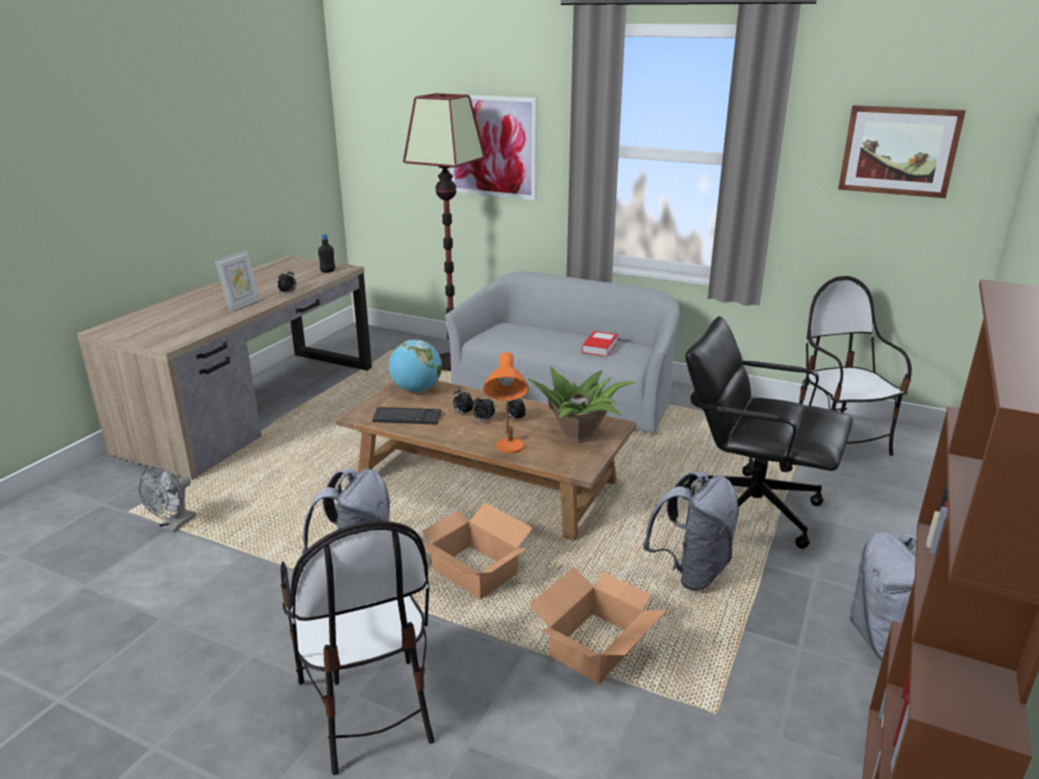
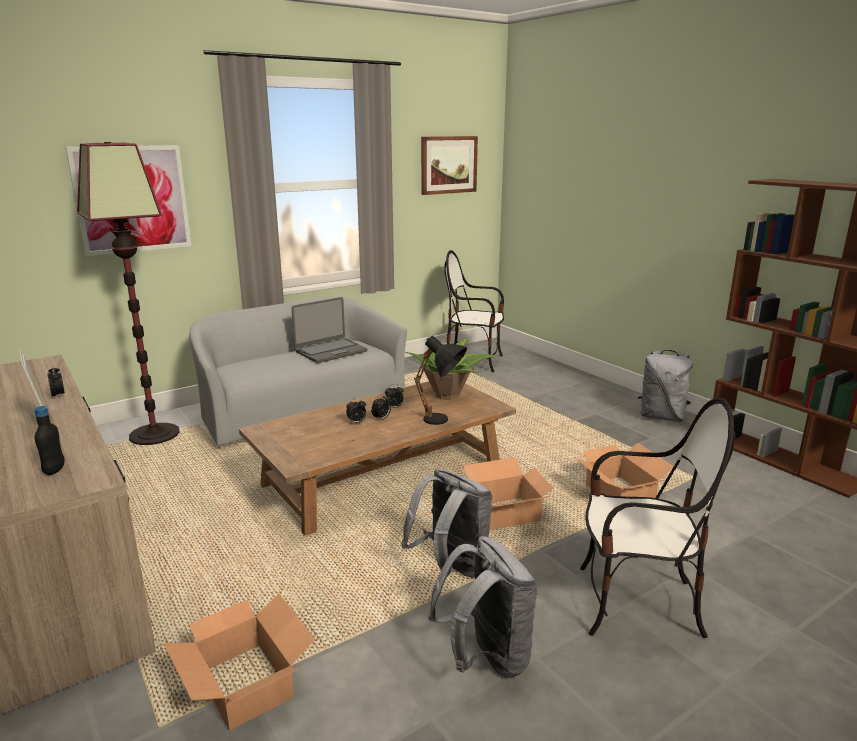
camera: 60 degrees left, 5 degrees down
(174, 526) = (246, 684): grey fan -> cardboard box
(328, 271) = (34, 369): black bottle -> black bottle (54, 470)
(407, 417) = (332, 445): keyboard -> none
(416, 390) = (284, 430): globe -> none
(508, 451) = (443, 422): orange table lamp -> black table lamp
(599, 347) = (330, 351): book -> laptop
(691, 572) = (565, 441): grey backpack -> grey backpack (486, 658)
(751, 508) = (517, 404): black office chair -> none

